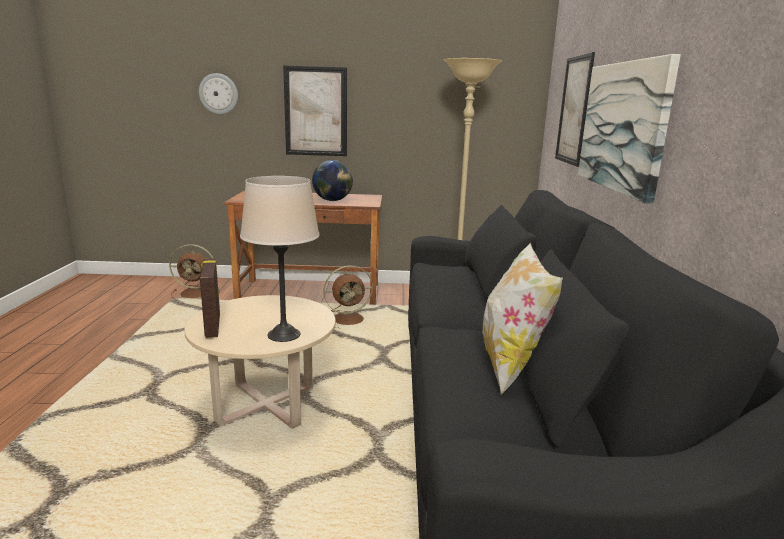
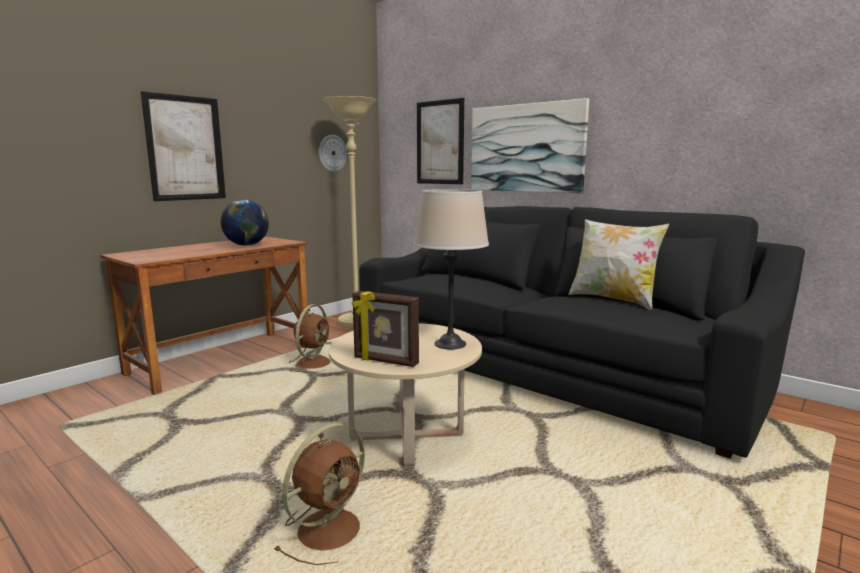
camera: 50 degrees left, 5 degrees down
(196, 294) = (80, 409): brown fan -> brown fan (331, 528)
(218, 94) = (46, 123): wall clock -> wall clock (332, 153)

